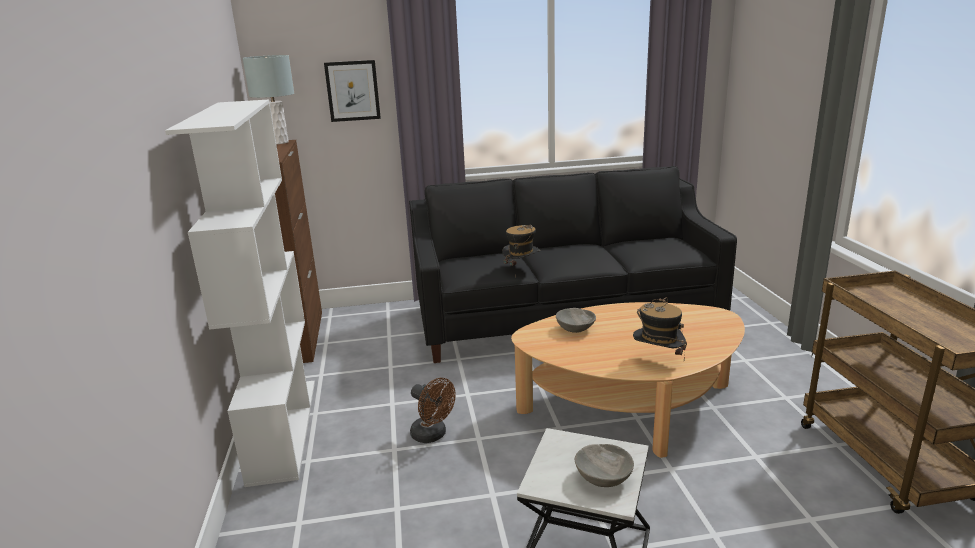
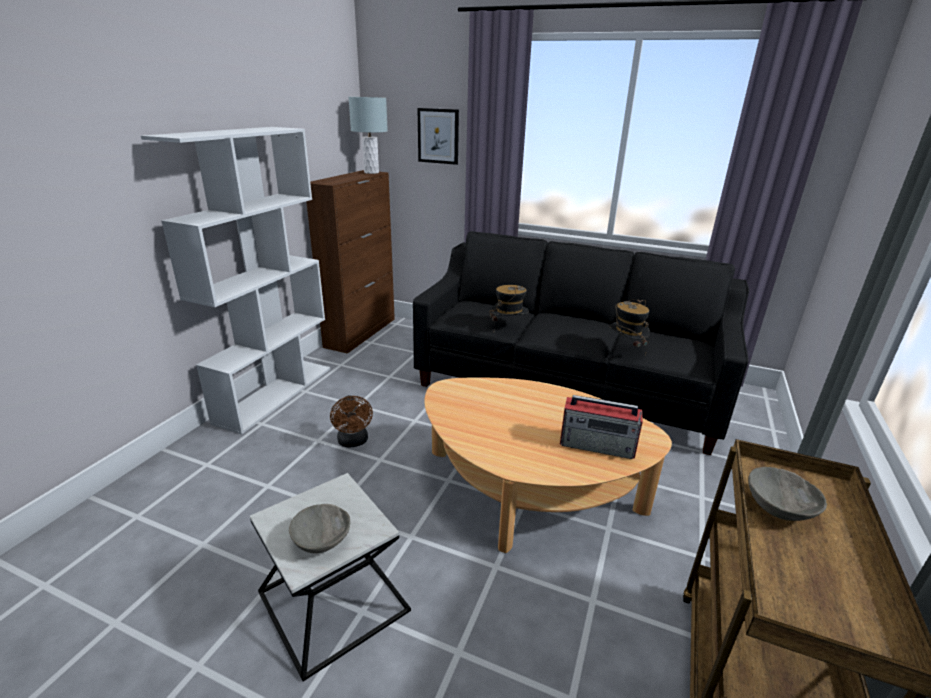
camera: 30 degrees right, 5 degrees up
(574, 329) = (492, 396): grey bowl -> grey bowl (777, 507)
(657, 360) = (521, 456): hat -> hat (625, 349)
(696, 333) = (598, 445): none -> radio

